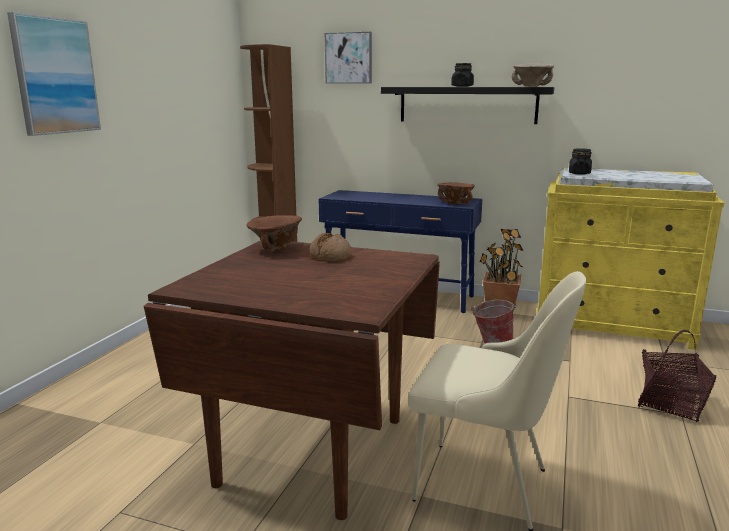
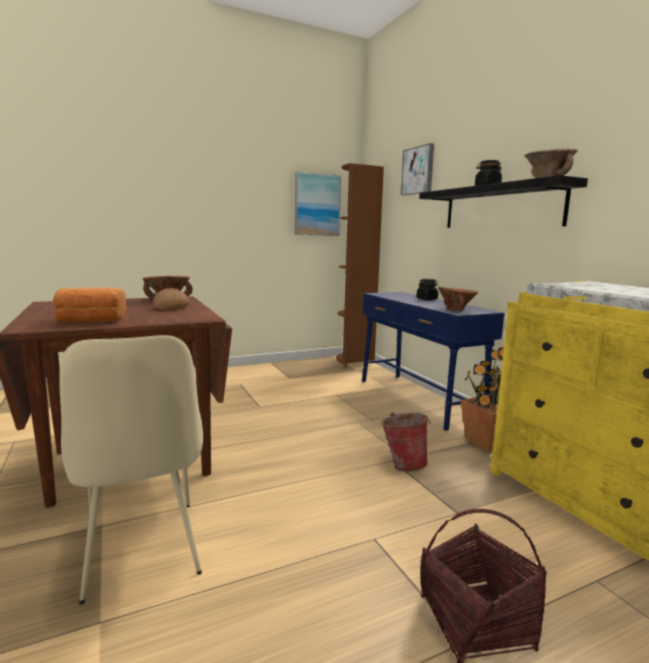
camera: 45 degrees right, 5 degrees down
(55, 76) = (163, 184): picture -> picture (317, 205)
(366, 289) = (91, 321): none -> bread
(579, 173) = (565, 284): black jar -> black jar (427, 299)

